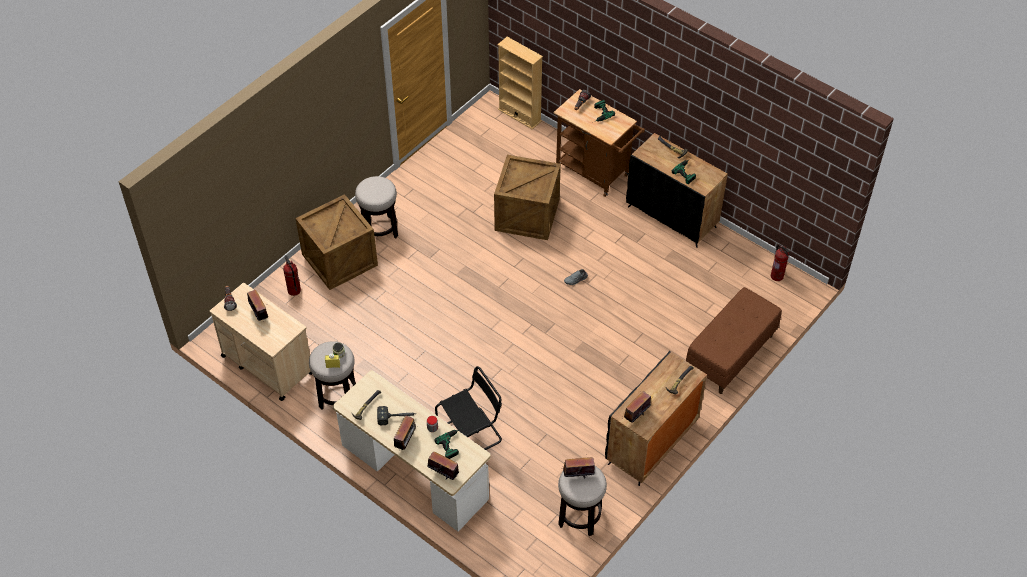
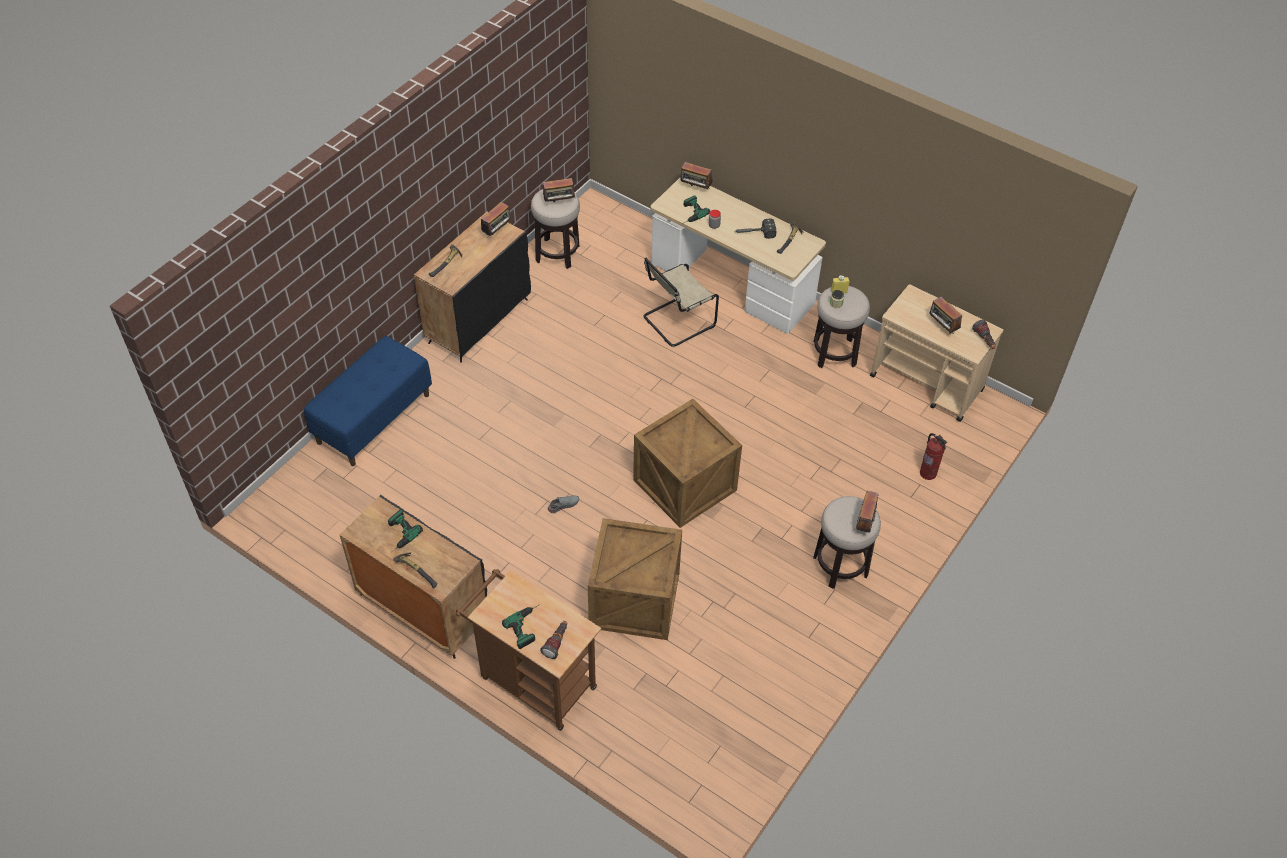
camera: 175 degrees right, 0 degrees up
(340, 259) = (882, 520): crate -> crate (684, 486)
(406, 441) = (739, 213): radio -> radio (864, 523)
(472, 433) = (676, 322): black chair -> beige chair
(519, 115) = (660, 794): beige bookcase -> none
(730, 355) = (373, 418): brown bench -> blue bench
(777, 276) = (290, 523): fire extinguisher -> none

